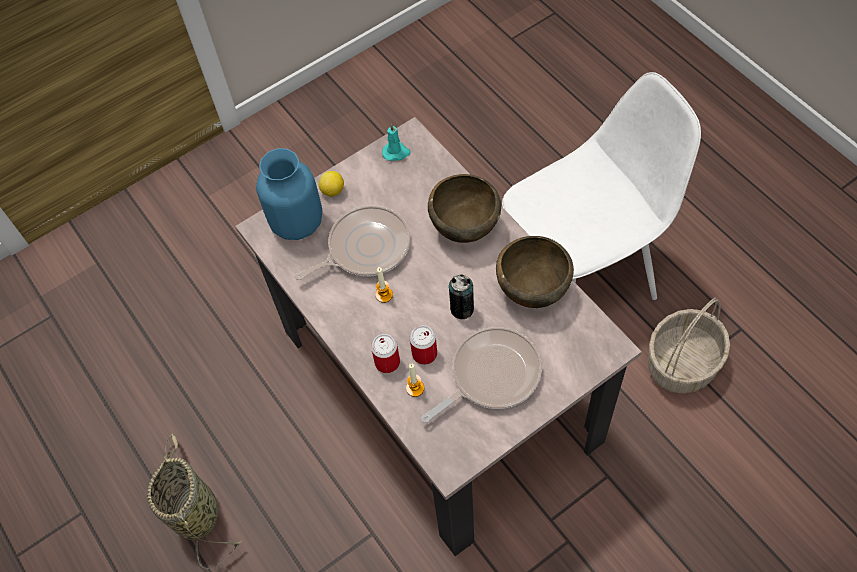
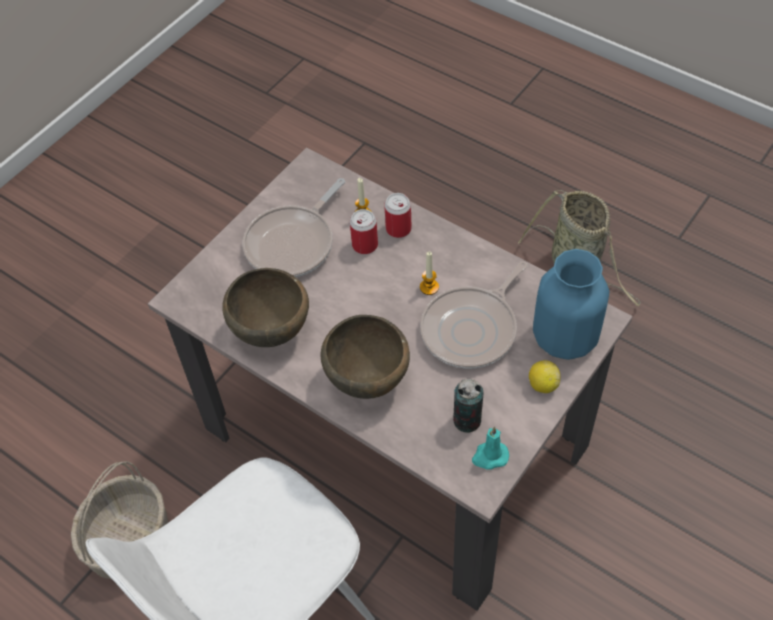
camera: 160 degrees right, 5 degrees down
(462, 309) = (341, 294): can -> can (467, 420)

